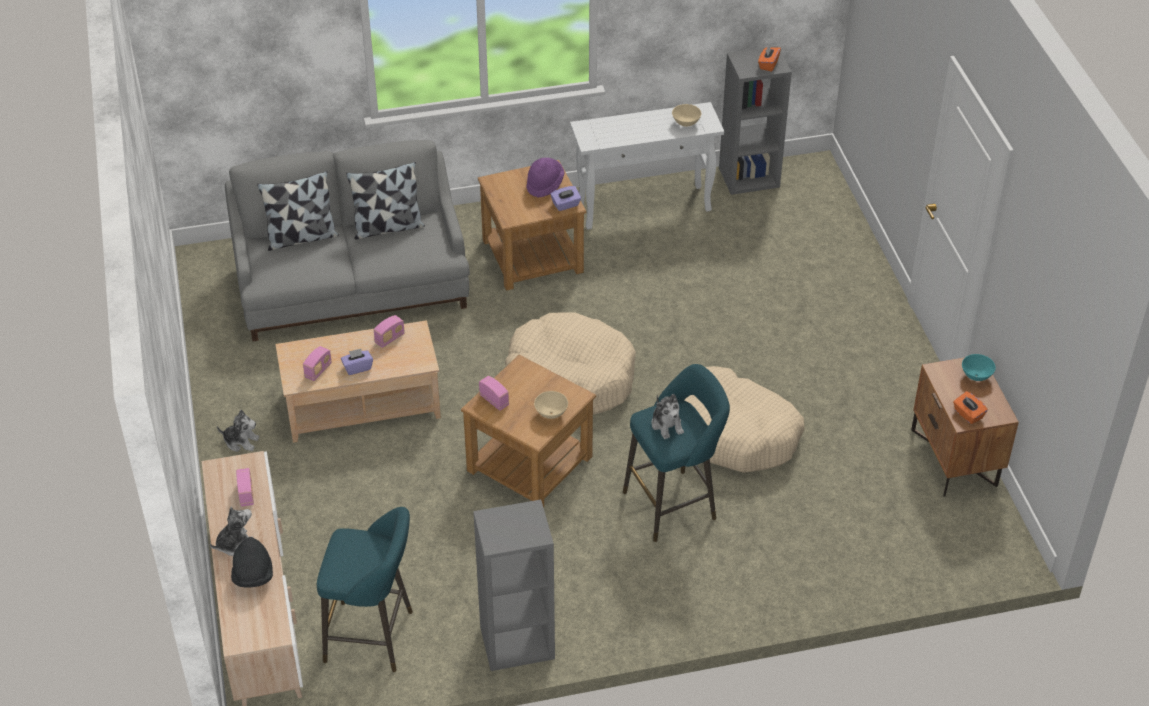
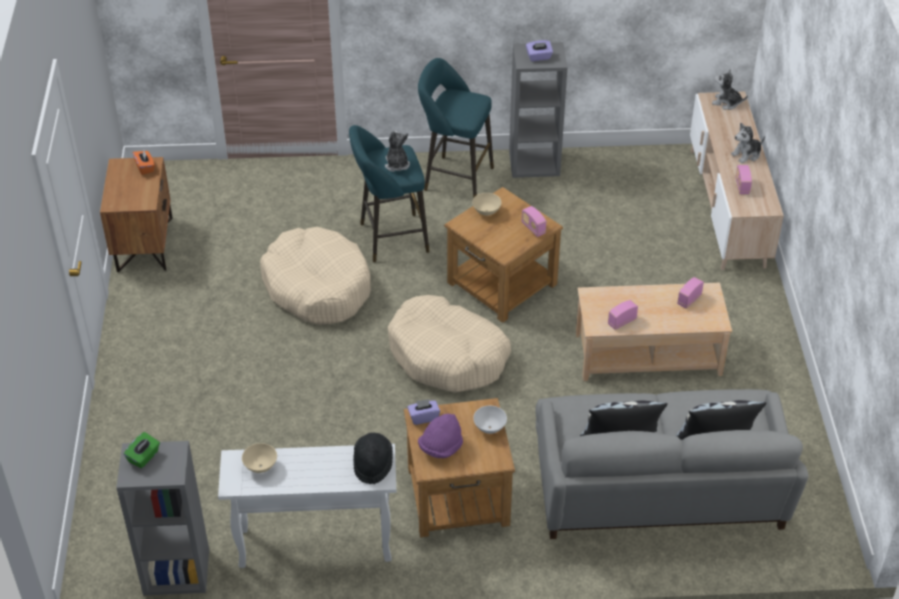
camera: 170 degrees left, 0 degrees up
(241, 441) = (757, 333): plush toy -> plush toy (726, 103)
(253, 576) = (730, 133): black hat -> black hat (372, 464)
(357, 367) = (652, 298): purple tissue box -> purple tissue box (539, 57)
(374, 637) = (638, 179): turquoise stool -> turquoise stool (454, 178)
(504, 203) = (490, 428): none -> white bowl
(768, 64) = (144, 457): orange tissue box -> green tissue box
(976, 376) = (117, 194): turquoise bowl -> none

